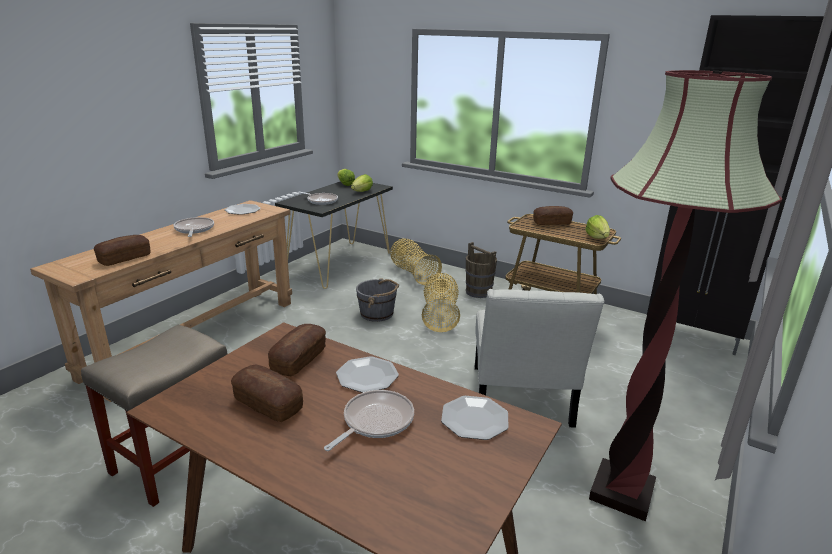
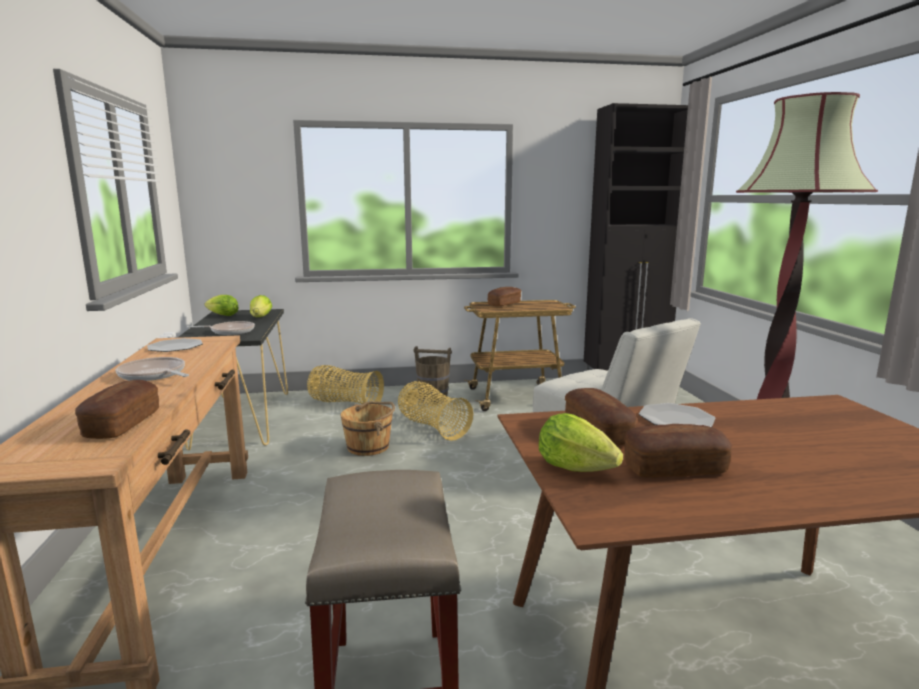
camera: 40 degrees left, 10 degrees down
(375, 421) = (768, 440): frying pan -> none
(377, 314) = (369, 446): grey bucket -> brown bucket
(475, 419) = (804, 412): plate -> none
(597, 238) = (558, 305): lettuce -> lettuce (575, 468)

